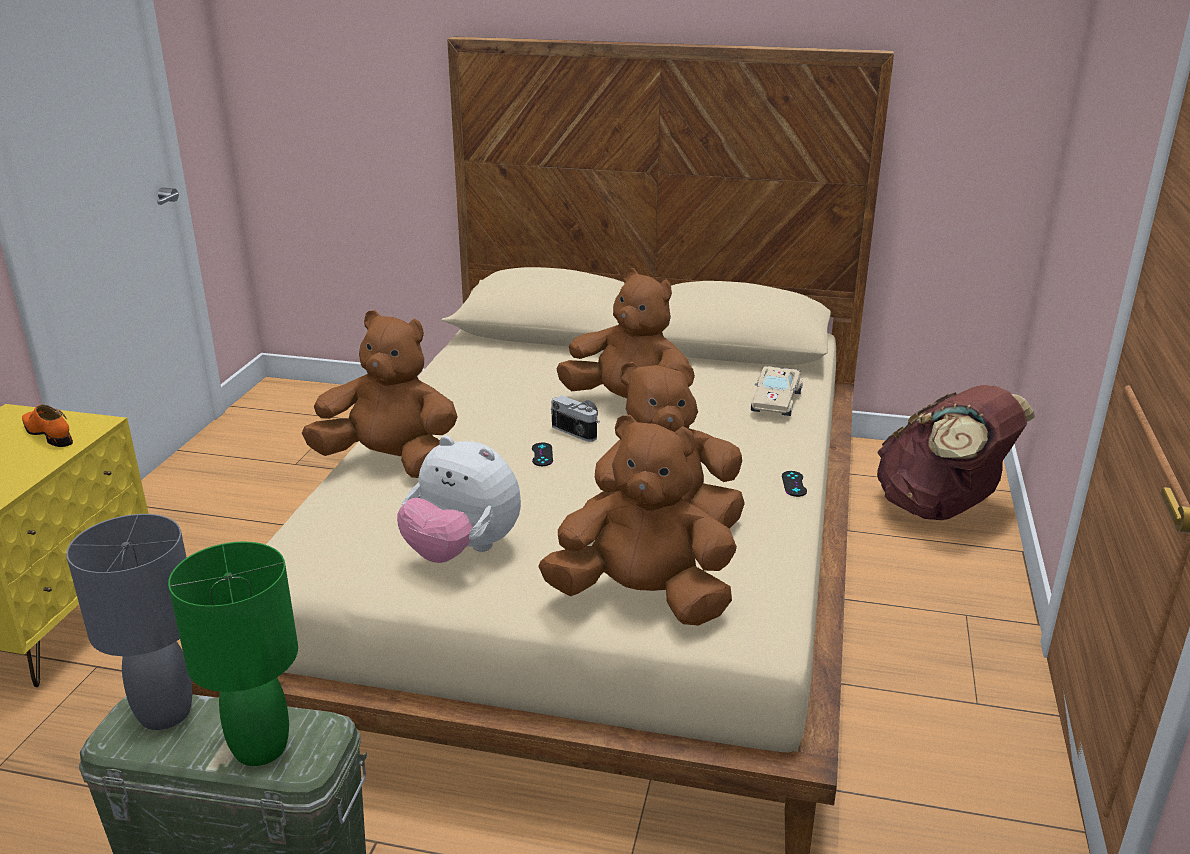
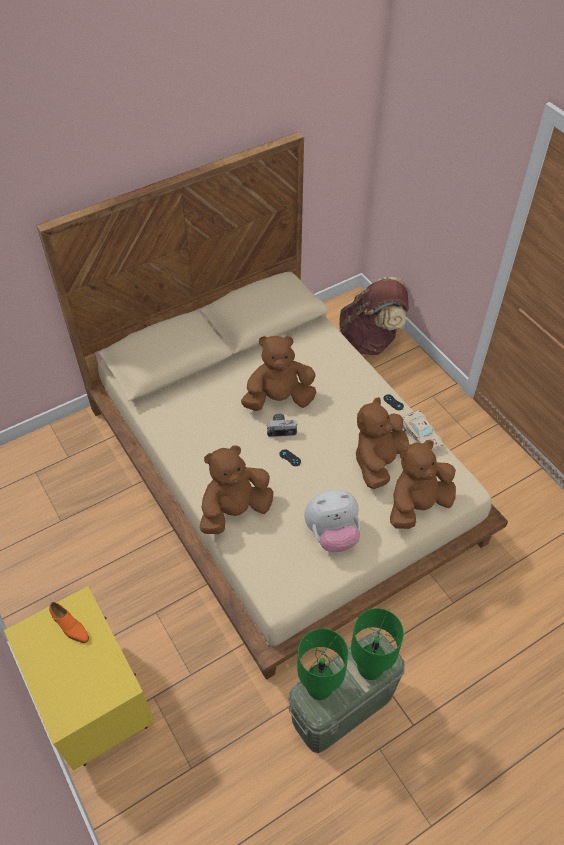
camera: 45 degrees left, 25 degrees up
(48, 434) = (70, 627): orange shoe -> orange shoe turned 135 degrees counterclockwise
(164, 713) = (318, 689): grey table lamp -> green table lamp
(775, 400) = (330, 352): beige toy car -> beige toy car (420, 435)

